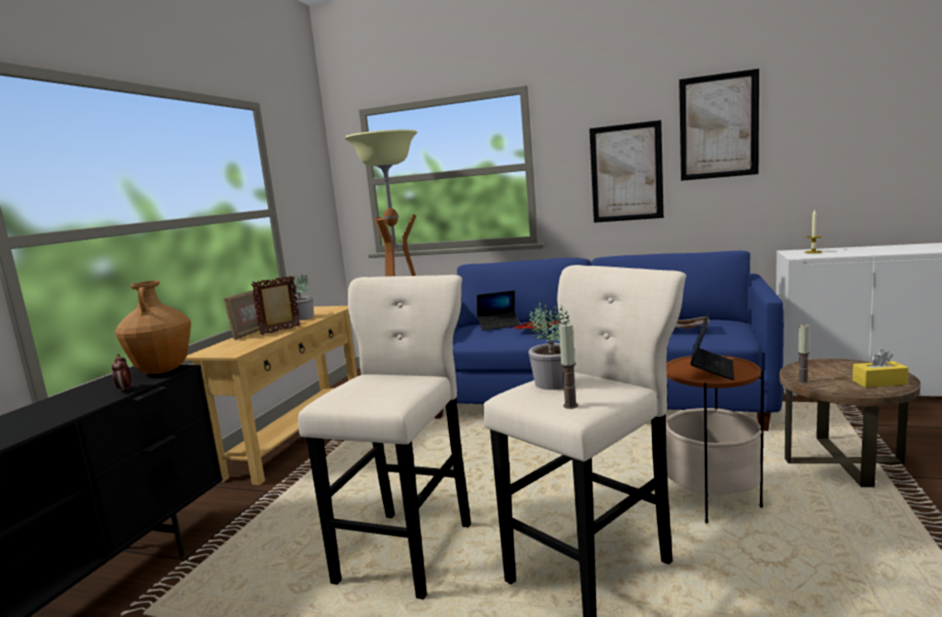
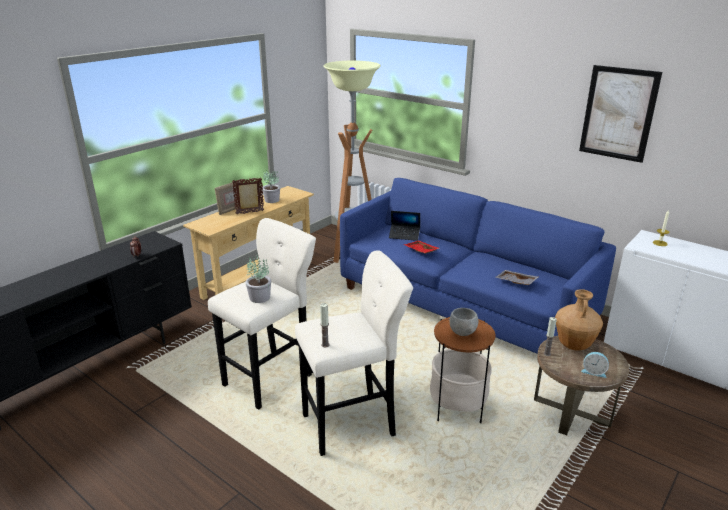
camera: 20 degrees right, 15 degrees up
(162, 371) = (161, 243): brown vase -> brown vase (574, 345)
(552, 383) = (336, 323): potted plant -> potted plant (259, 297)
(626, 173) = (538, 132): picture -> none
(712, 369) = (463, 333): laptop -> grey bowl
(879, 382) = (594, 372): yellow tissue box -> alarm clock

